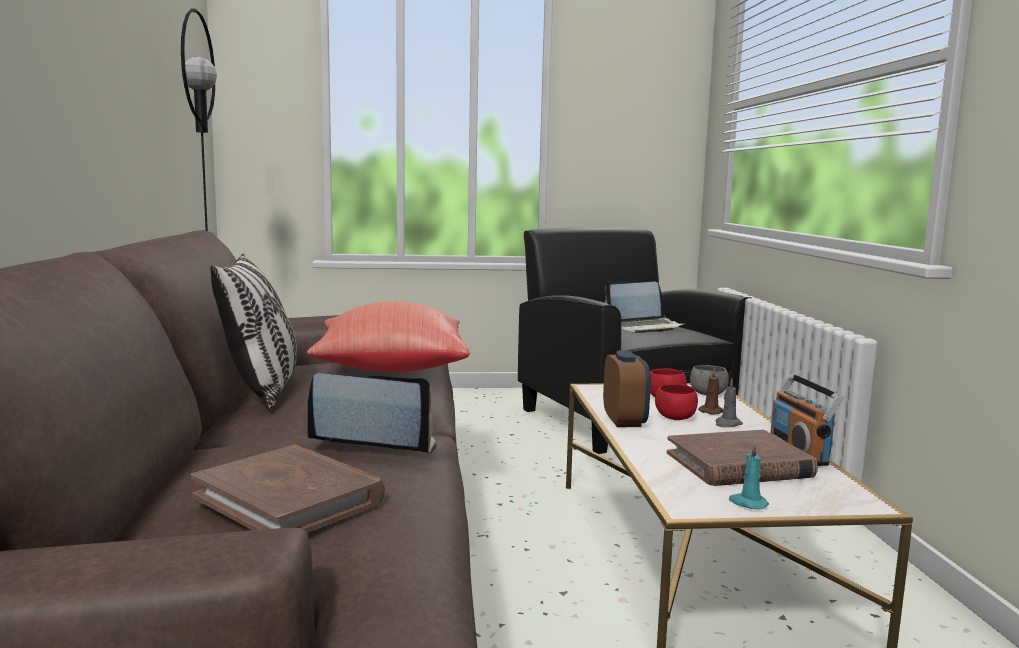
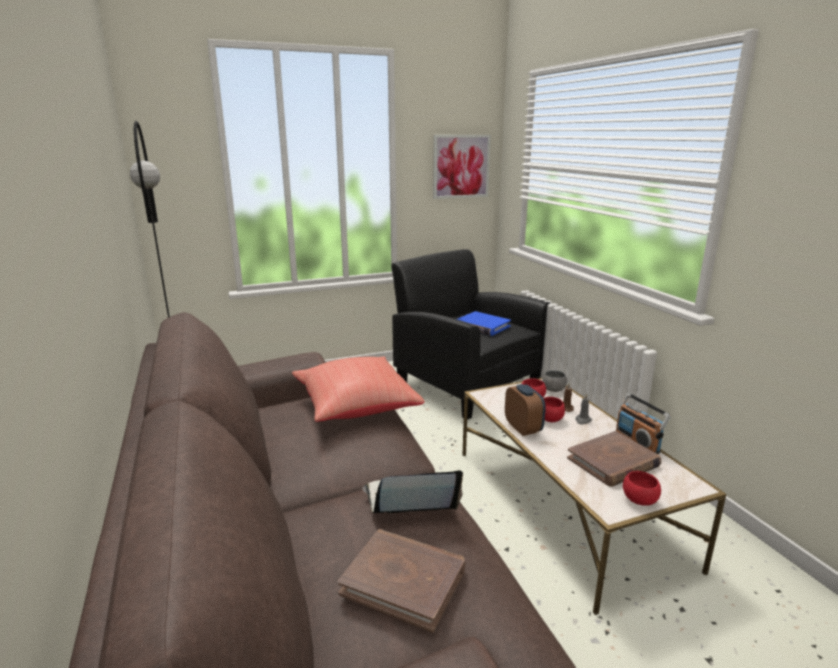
camera: 15 degrees left, 10 degrees up
(262, 390) = (279, 447): pillow -> none
(645, 115) = (461, 166): none -> picture
(645, 327) = (482, 326): laptop -> blue book
(747, 503) = (639, 500): turquoise candle -> red bowl

